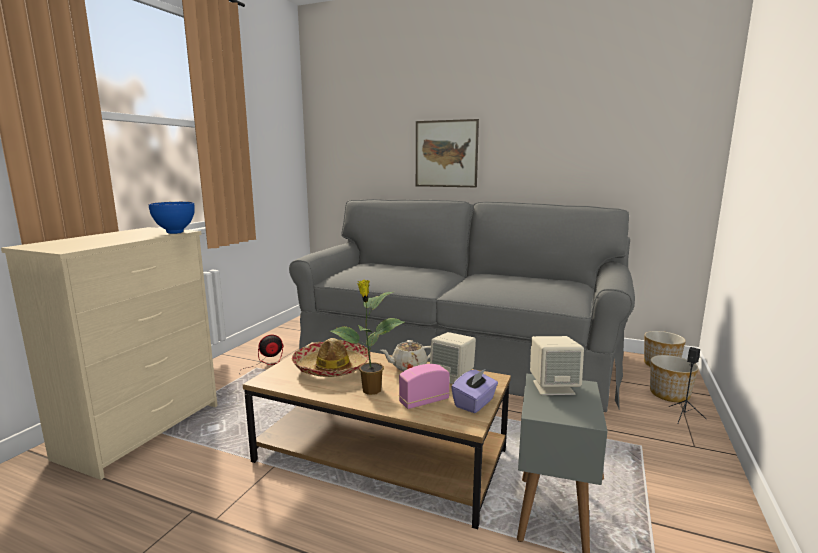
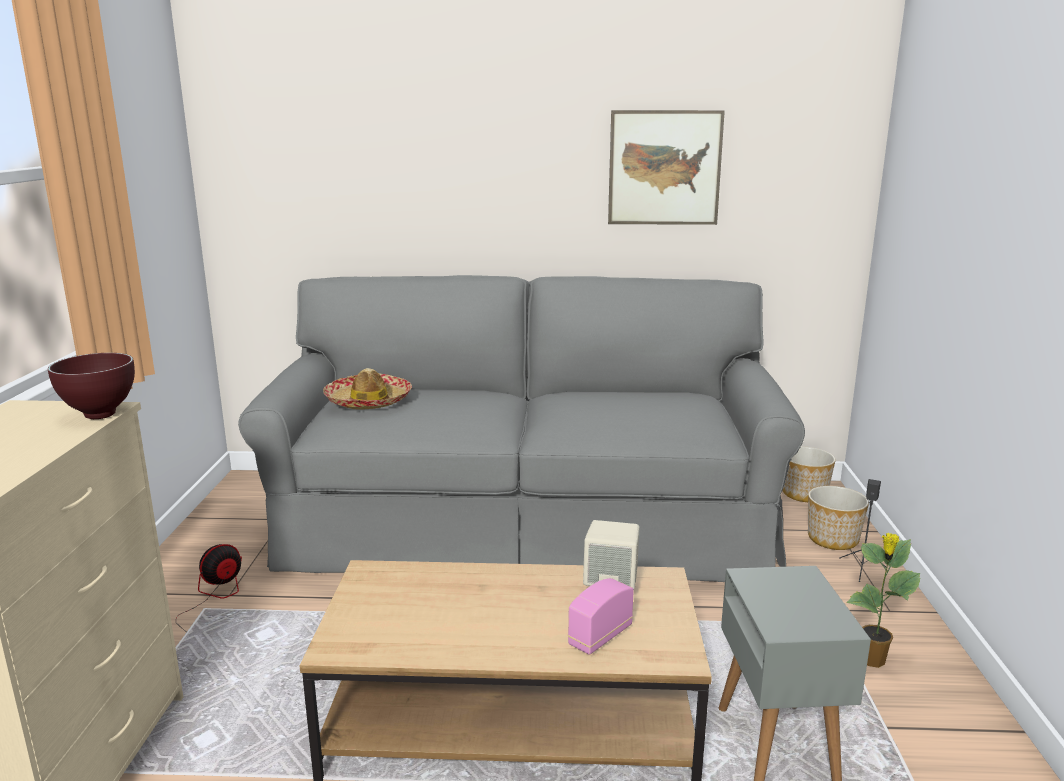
camera: 20 degrees left, 5 degrees up
(174, 233) = (99, 416): blue bowl -> brown bowl
(332, 367) = (422, 603): hat -> hat (369, 401)
(370, 390) = (512, 634): potted plant -> potted plant (872, 661)
(408, 367) = (537, 580): beige teapot -> none
(446, 154) = (471, 194): picture -> picture (664, 168)
(474, 403) = (668, 624): purple tissue box -> none
(553, 387) = (773, 585): beige speaker -> none

